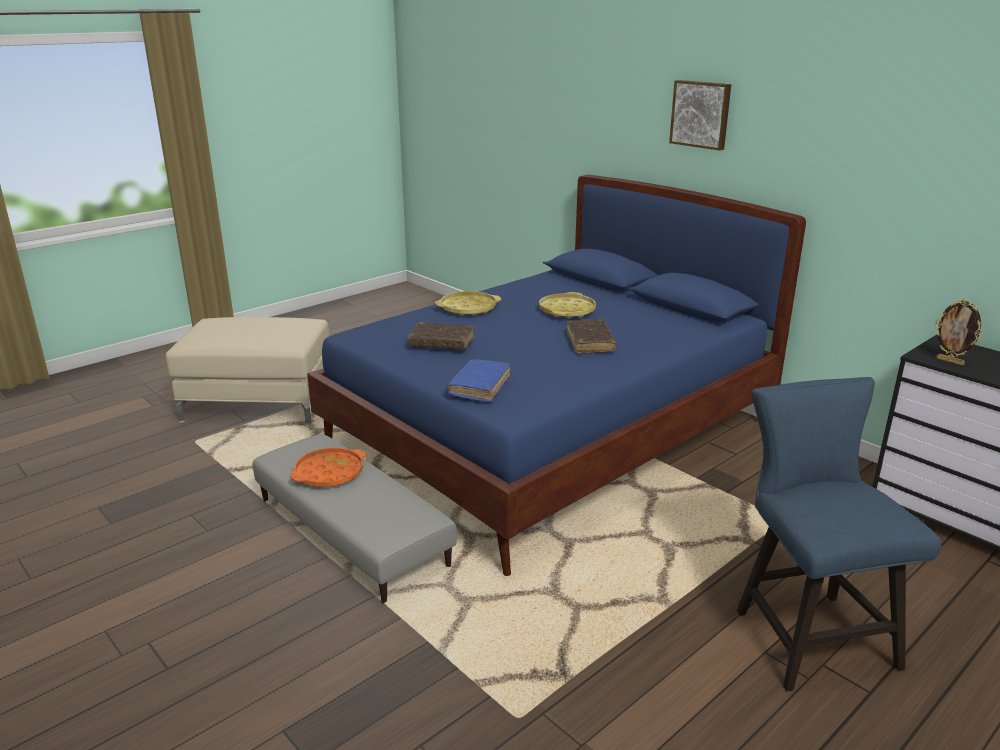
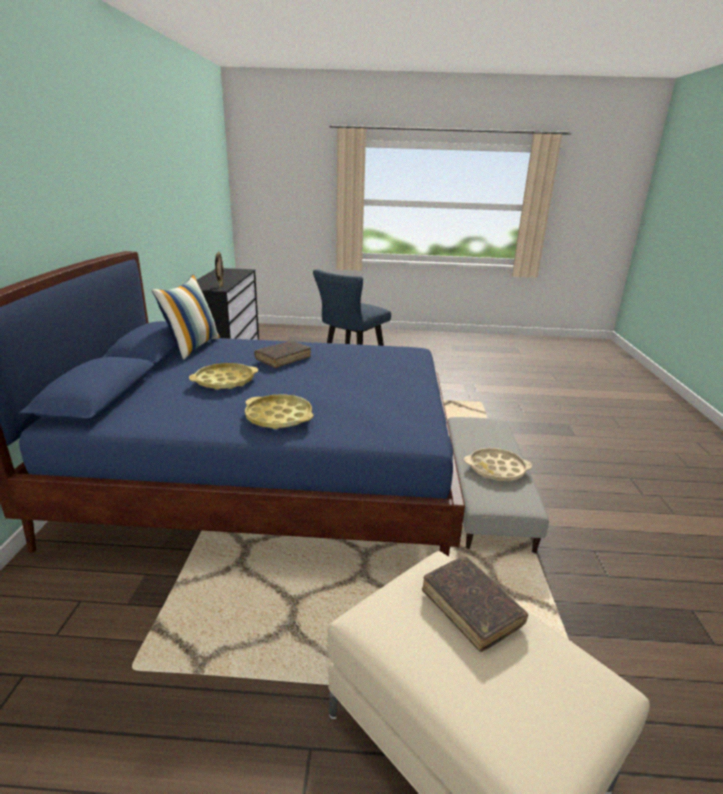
camera: 135 degrees left, 0 degrees up
(329, 473) = (496, 469): orange tray -> beige tray
(441, 343) = (373, 393): brown book -> brown book (471, 608)
(479, 387) = (405, 363): blue book -> none
(689, 321) = (192, 346): none -> pillow
(701, 114) = (39, 181): picture -> none

